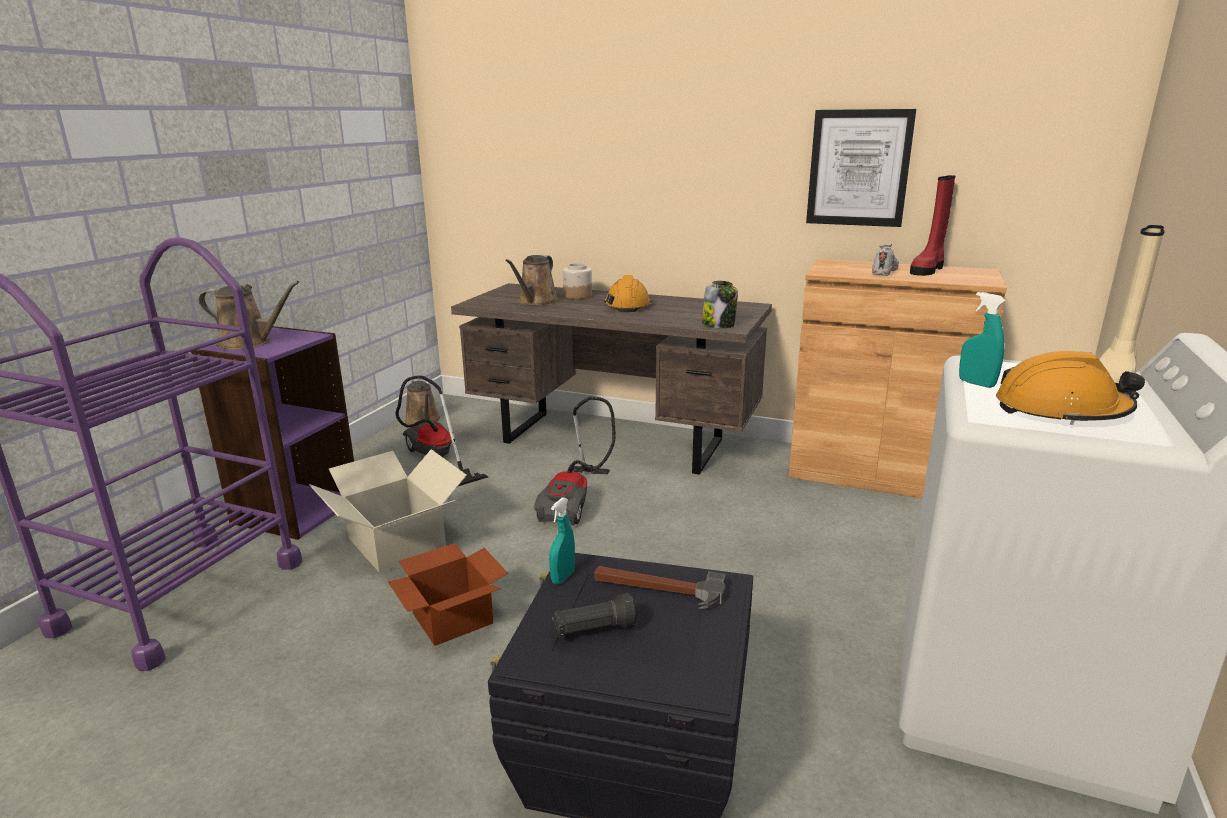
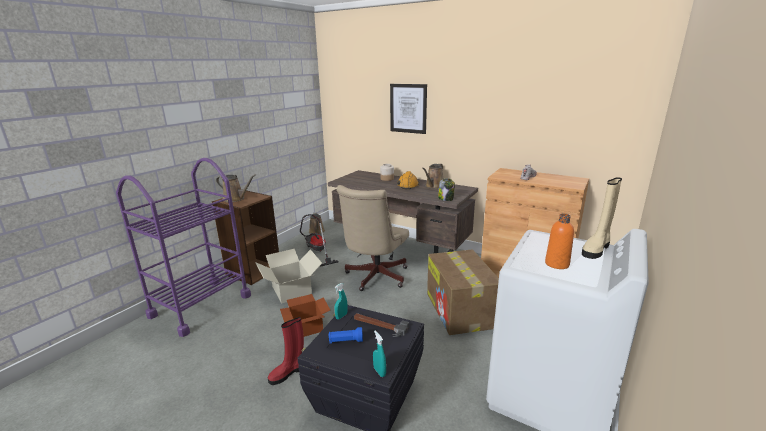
camera: 10 degrees right, 0 degrees up
(295, 510) = (253, 271): purple bookcase -> brown bookcase
(536, 302) = (366, 181): brown watering can -> brown watering can (434, 186)
(575, 502) = (374, 277): vacuum cleaner -> beige office chair
(593, 630) = (345, 341): black flashlight -> blue flashlight
(776, 552) = (460, 310): none -> cardboard box
(858, 168) = (520, 125): picture -> picture (408, 108)
(927, 270) = (550, 177): red boot -> red boot (288, 373)
(976, 383) = (528, 246): turquoise spray bottle -> turquoise spray bottle (379, 372)
(1061, 410) = (557, 264): orange hard hat -> orange bottle

